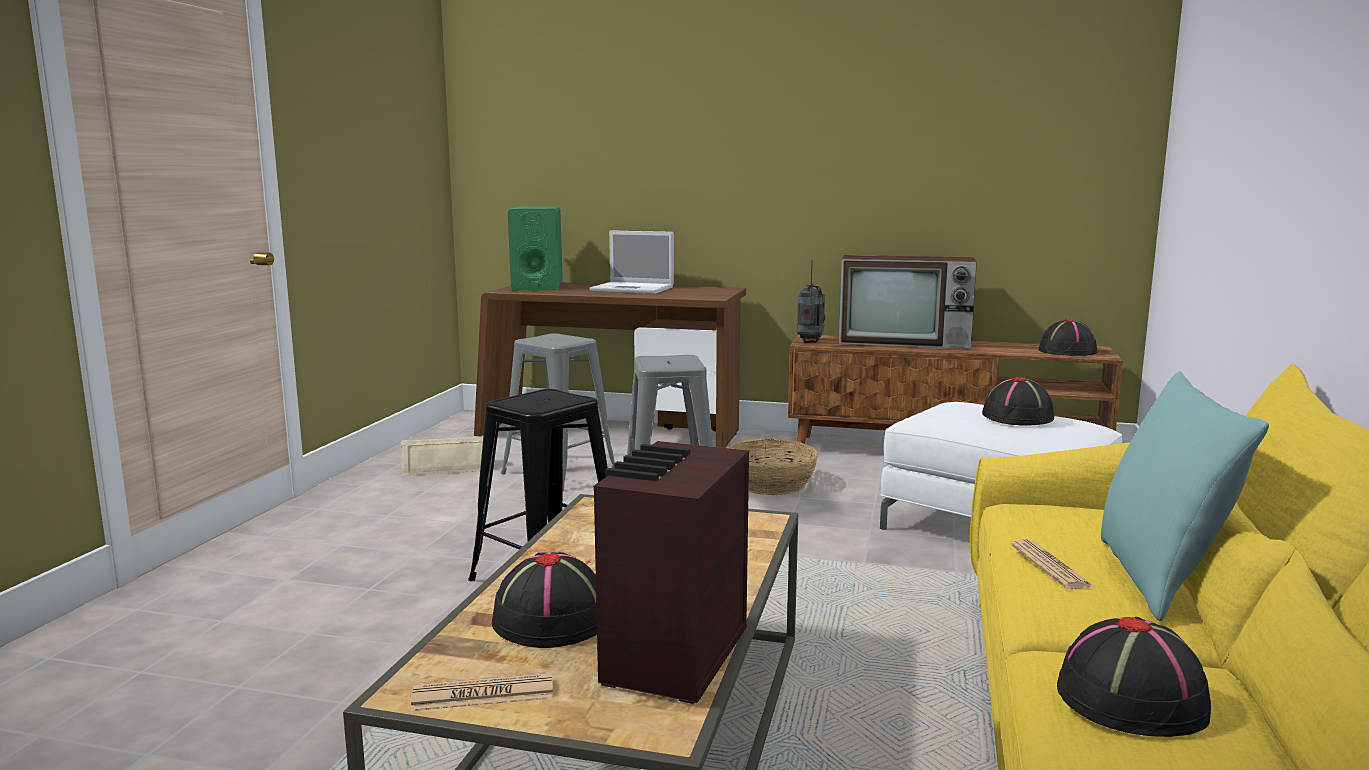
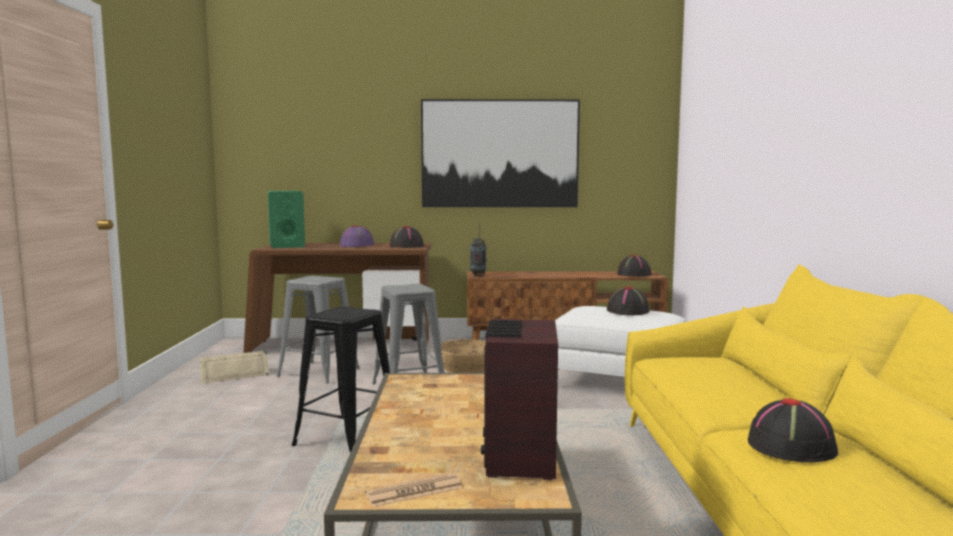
camera: 15 degrees left, 5 degrees down
(551, 619) = (425, 445): black hat -> black hat (406, 246)
(634, 289) = (357, 245): laptop -> purple hat
(857, 150) = (500, 154): none -> picture
(906, 342) = (537, 273): television -> none
(1050, 566) = (700, 386): newspaper -> none
(1159, 579) = (760, 387): turquoise pillow -> none

